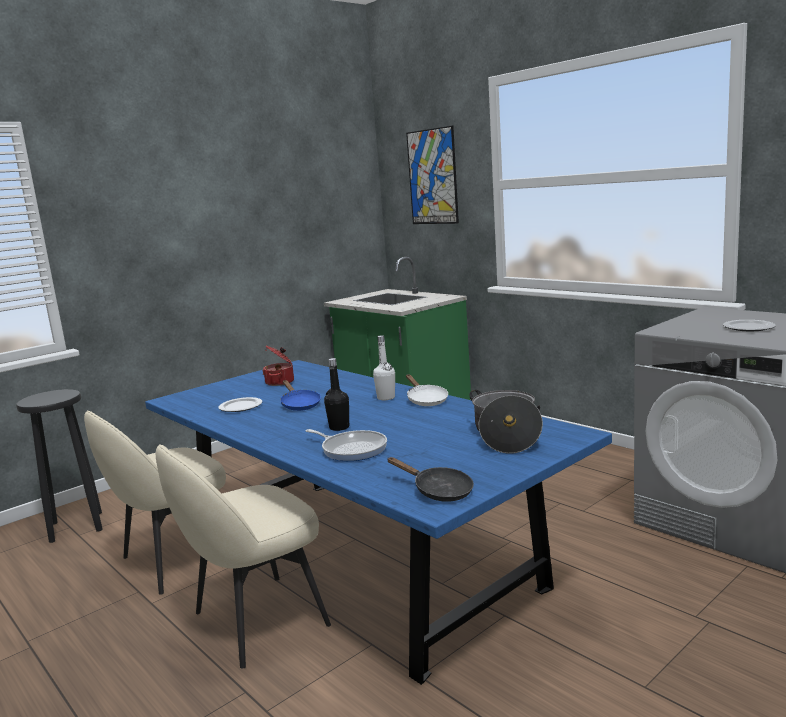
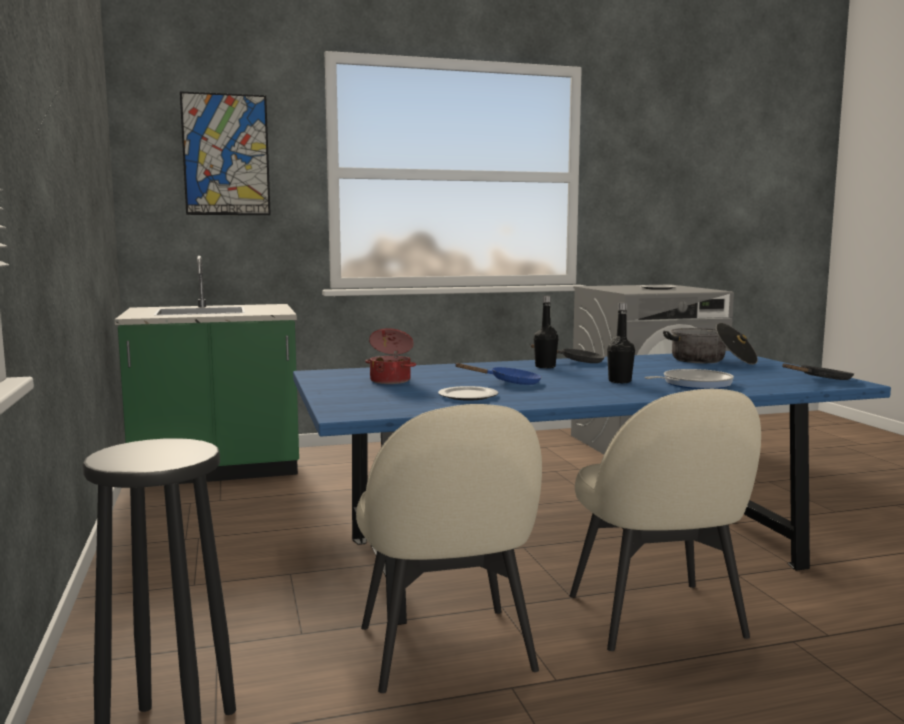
camera: 65 degrees left, 5 degrees down
(386, 398) = (545, 366): white bottle -> black bottle
(425, 400) = (577, 362): white frying pan -> black frying pan

